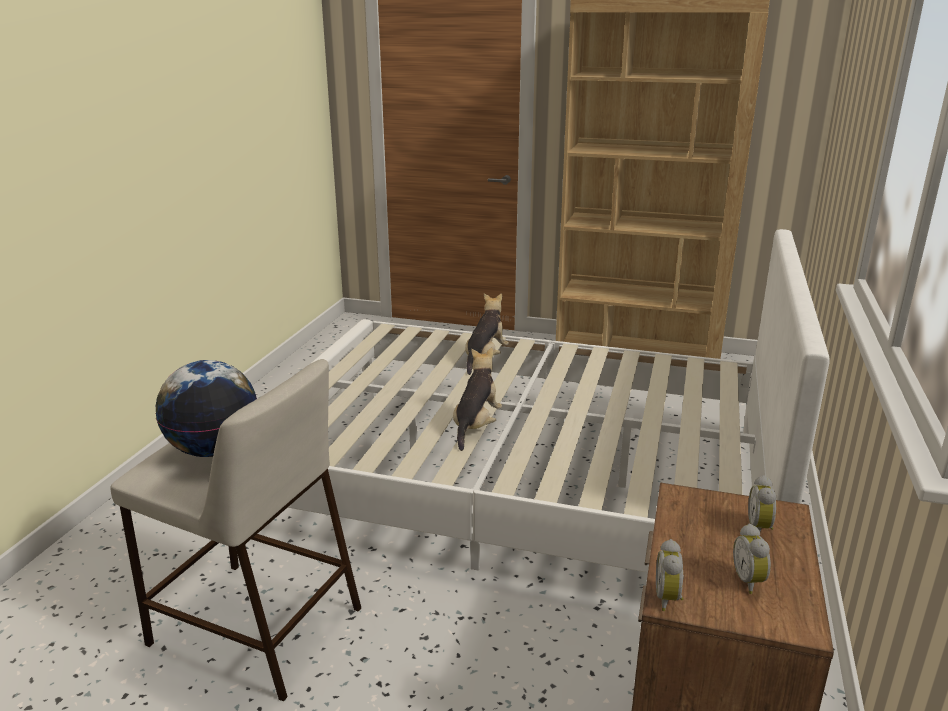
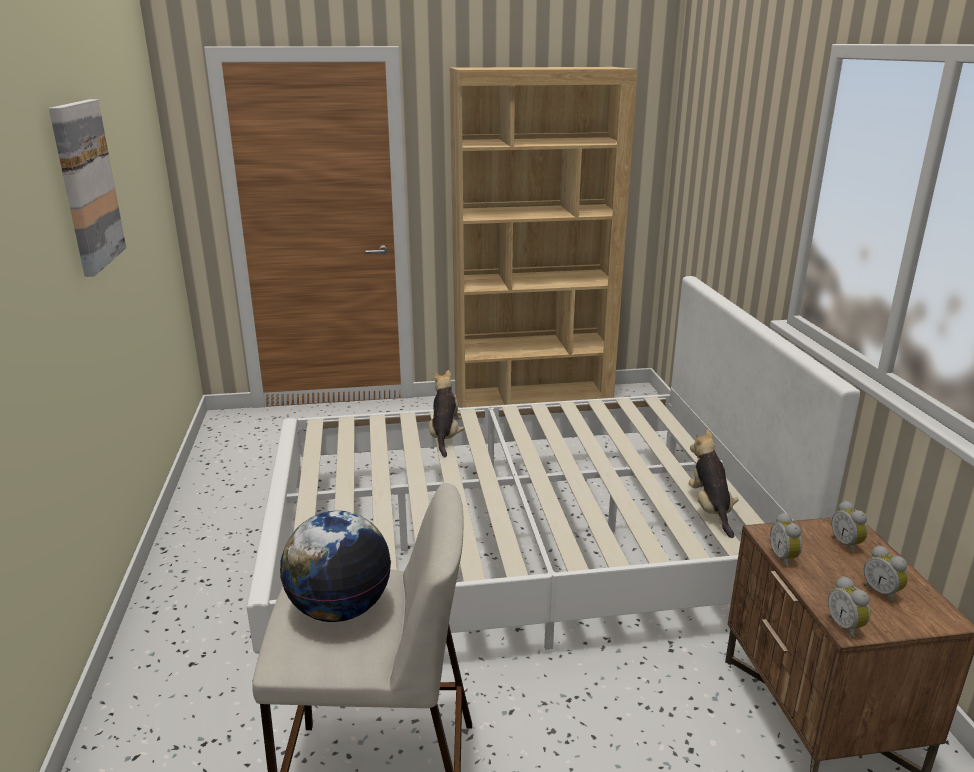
camera: 25 degrees left, 0 degrees up
(195, 84) = (86, 185): none -> picture
(476, 426) = (497, 508): plush toy -> plush toy (710, 509)
(671, 521) = (784, 558): none -> alarm clock

